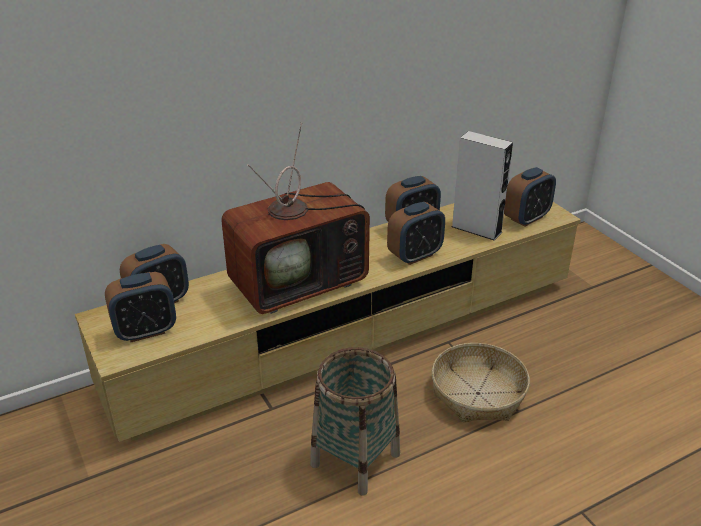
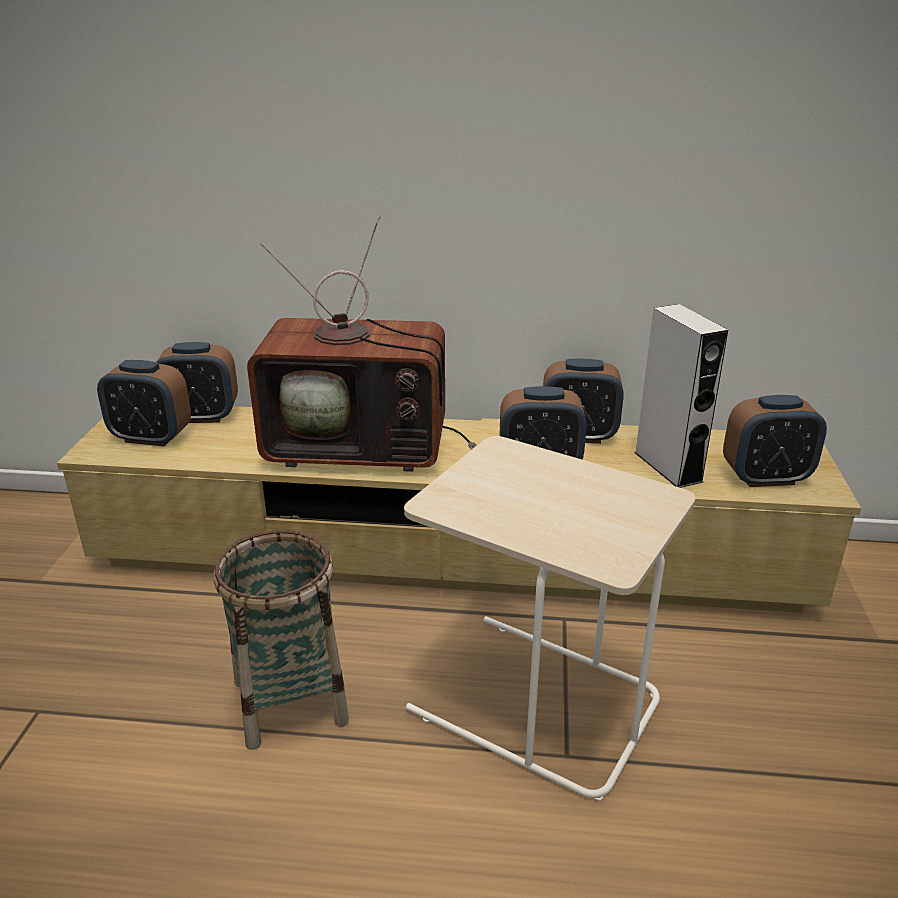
camera: 35 degrees right, 5 degrees down
(477, 394) = (532, 703): basket -> beige side table

